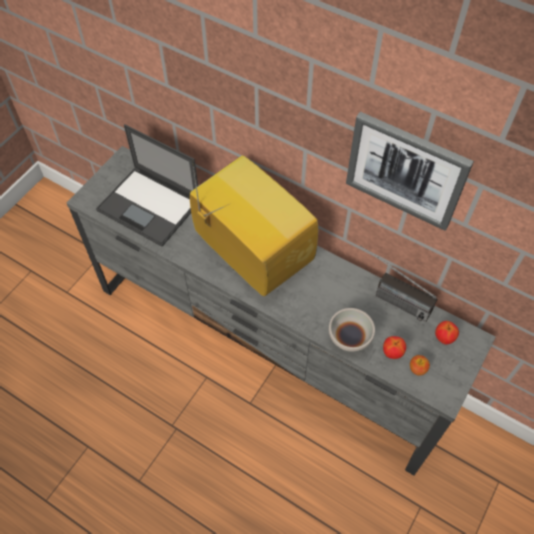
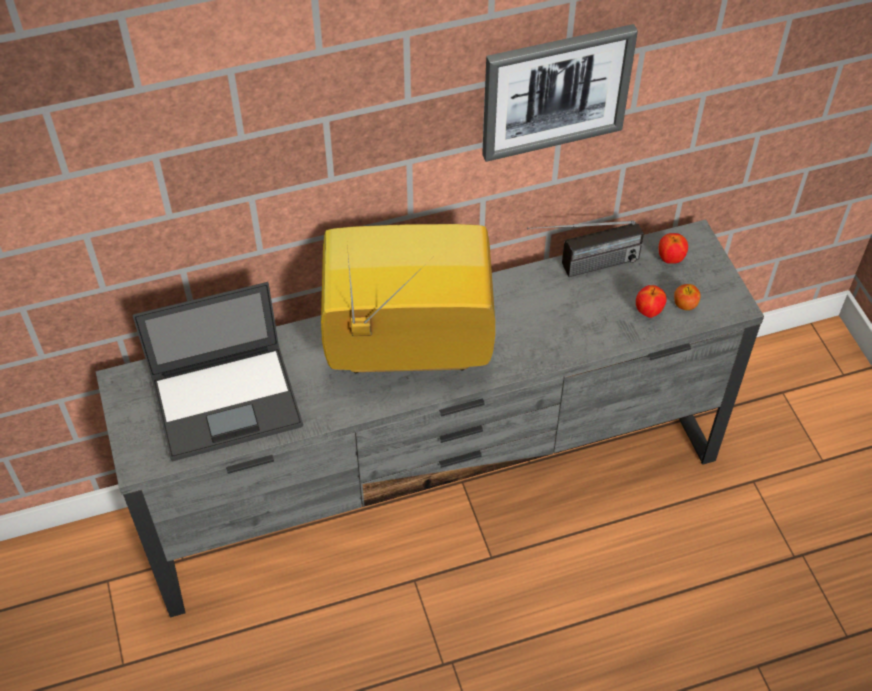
camera: 50 degrees left, 5 degrees down
(348, 339) = (598, 337): white bowl -> none

